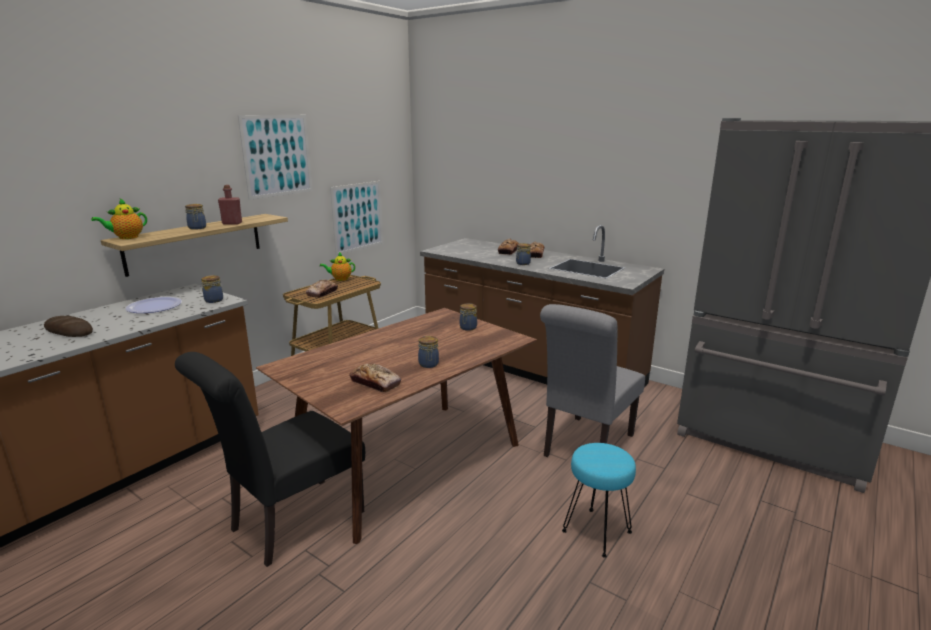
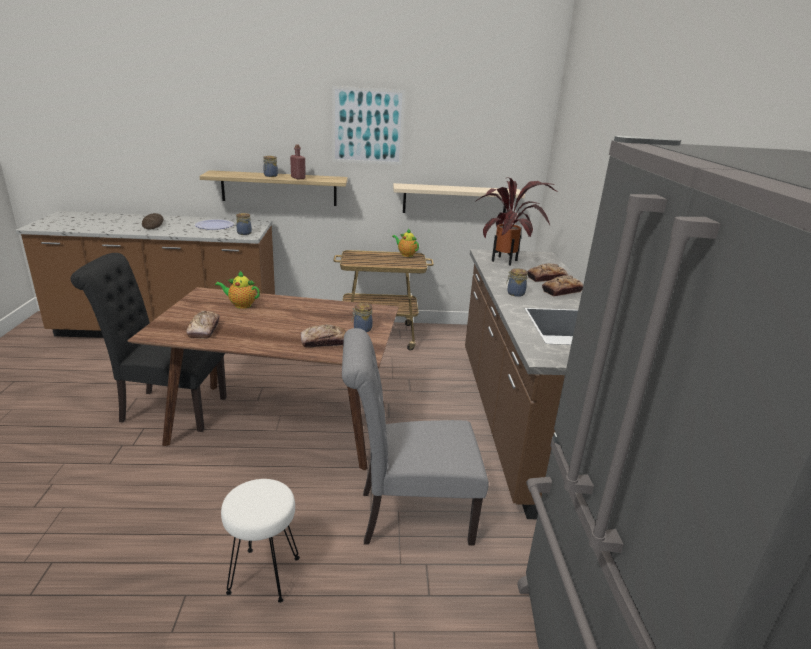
camera: 50 degrees right, 5 degrees up
(126, 237) = (220, 172): teapot -> teapot (241, 305)
(322, 293) = (367, 260): bread -> bread (323, 342)
(357, 217) = (455, 200): picture -> beige shelf
(428, 364) = (259, 337): jar -> none
(463, 250) = (506, 261): none -> potted plant
(596, 532) = (263, 574): turquoise stool -> white stool

